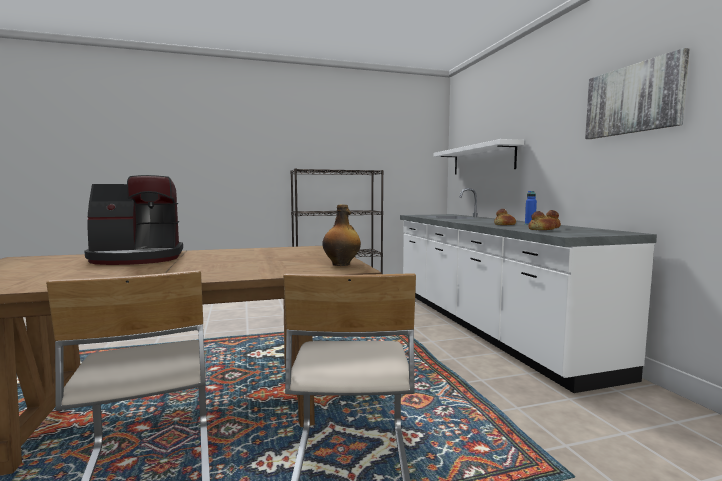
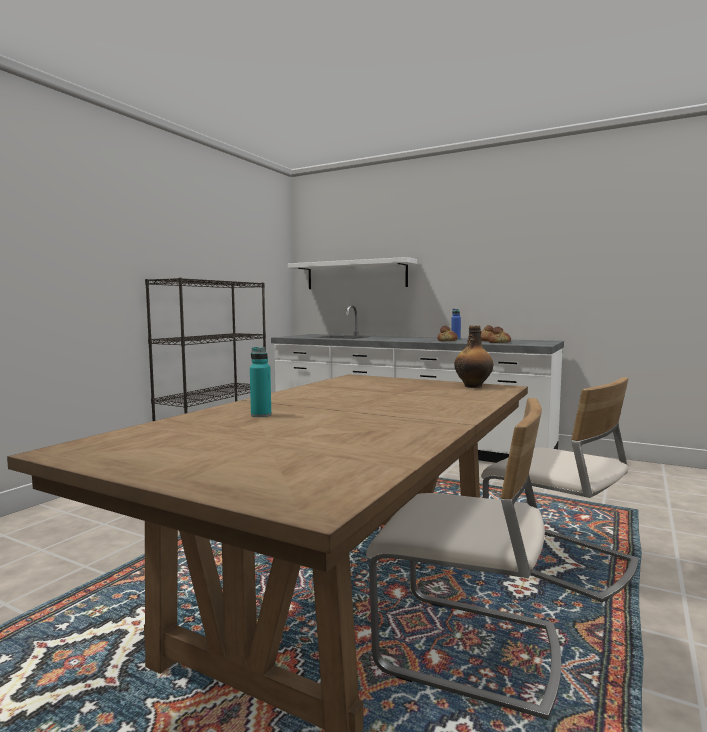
camera: 45 degrees left, 0 degrees up
(137, 258) = (261, 415): coffee machine -> turquoise bottle
(633, 99) = (535, 238): picture -> none

